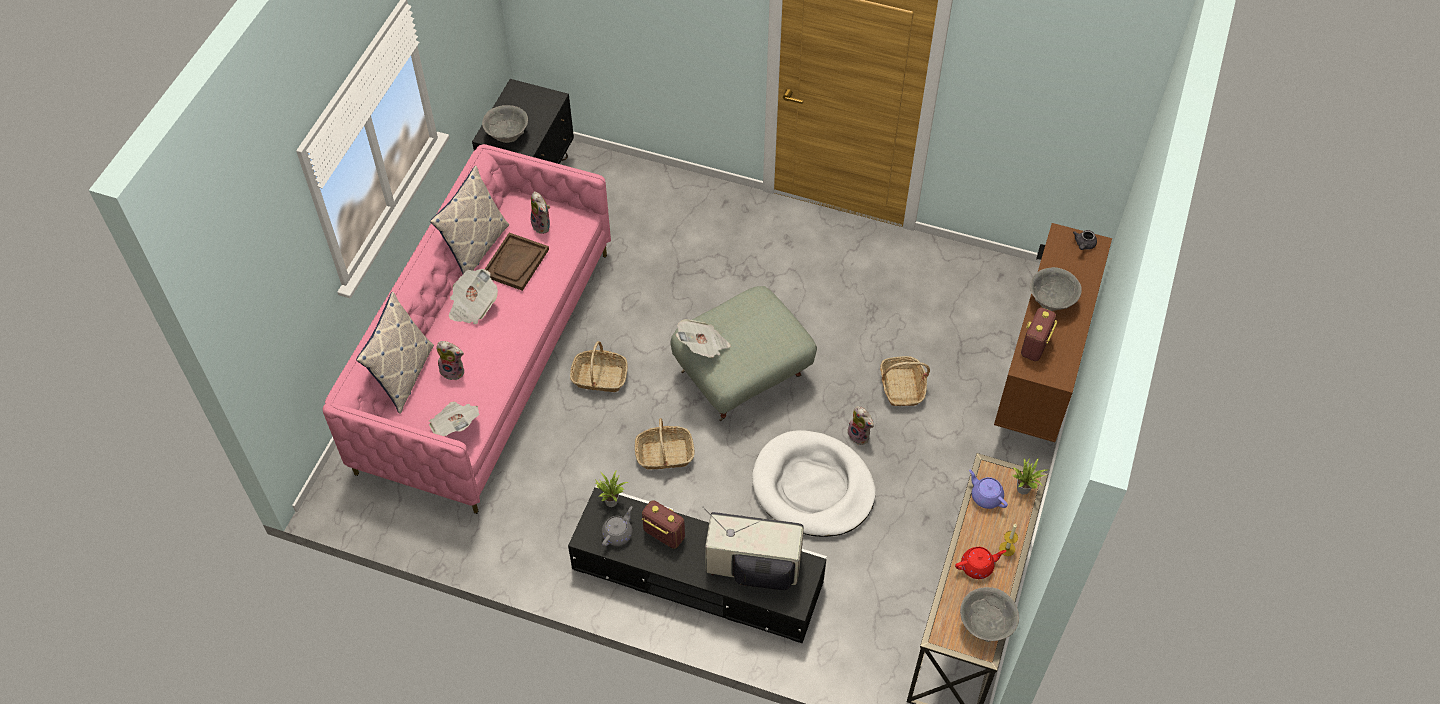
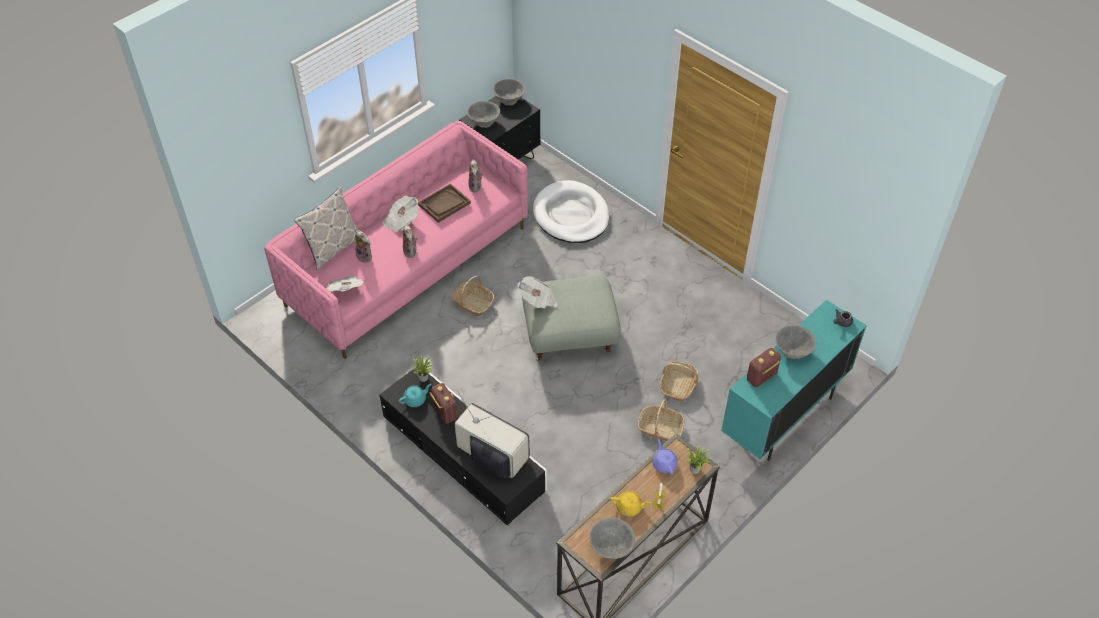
camera: 25 degrees right, 5 degrees down
(476, 248) = (425, 186): pillow -> none
(522, 94) = (509, 100): none -> grey bowl
(618, 534) = (415, 400): grey teapot -> turquoise teapot
(664, 454) = (486, 368): basket -> basket (660, 428)
(813, 487) = (575, 427): white dog bed -> white dog bed (571, 215)
(860, 435) = (628, 406): plush toy -> plush toy (411, 252)
(977, 566) = (629, 507): red teapot -> yellow teapot
(1038, 379) = (783, 417): brown cabinet -> turquoise cabinet

